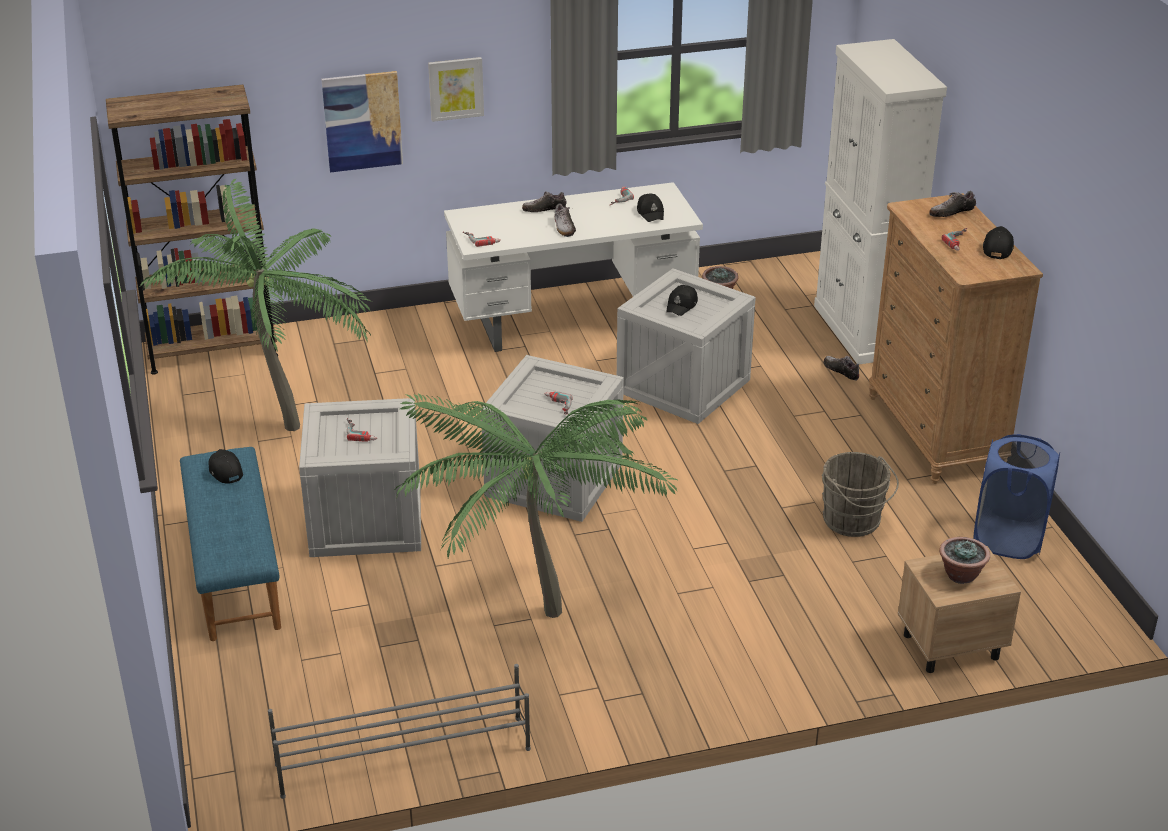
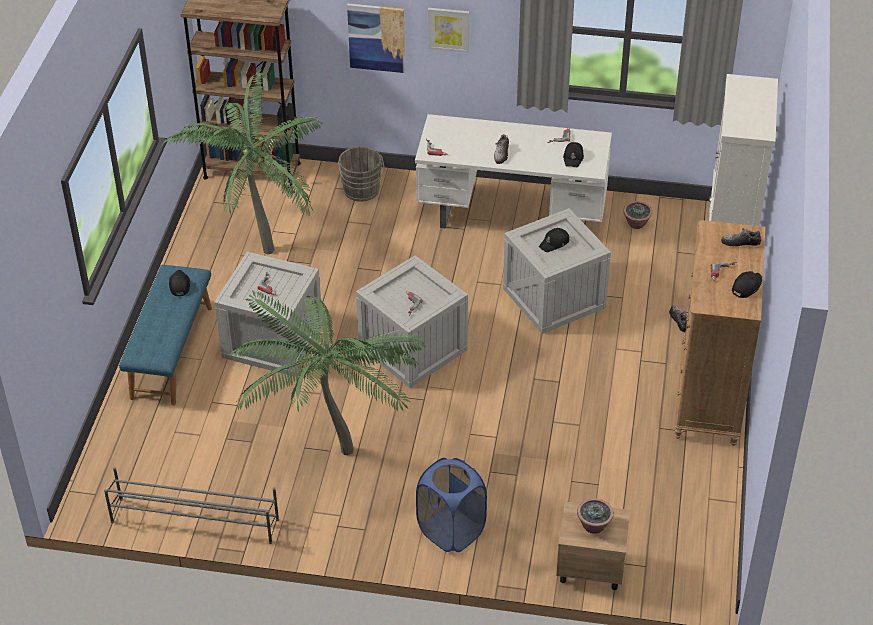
camera: 25 degrees right, 10 degrees up
(544, 209) = (498, 132): shoe -> none
(854, 522) = (595, 450): grey bucket -> grey bucket (361, 192)
(1008, 539) = (696, 501): blue laundry basket -> blue laundry basket (451, 531)

